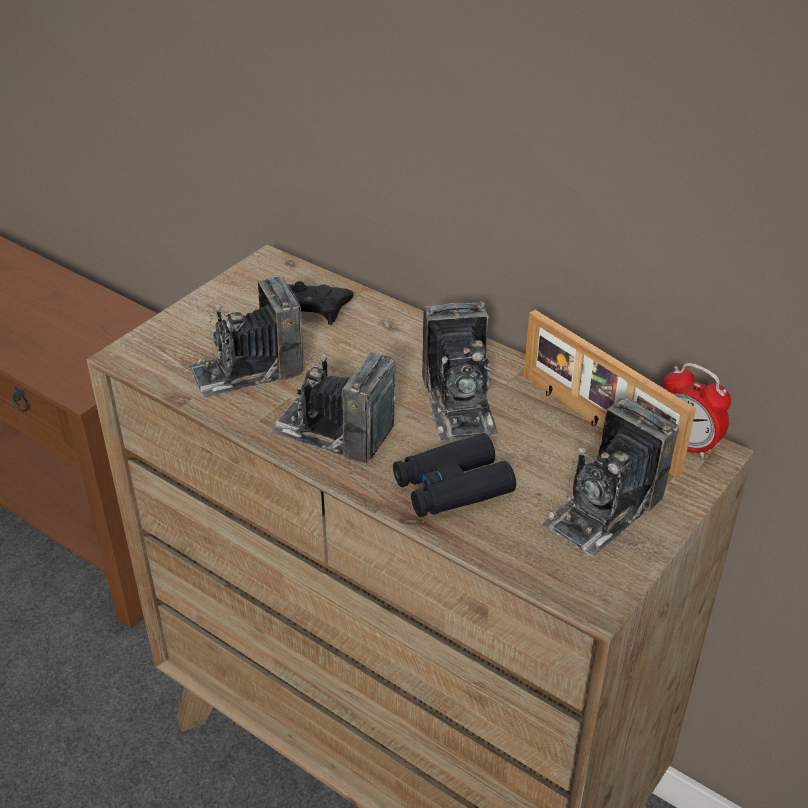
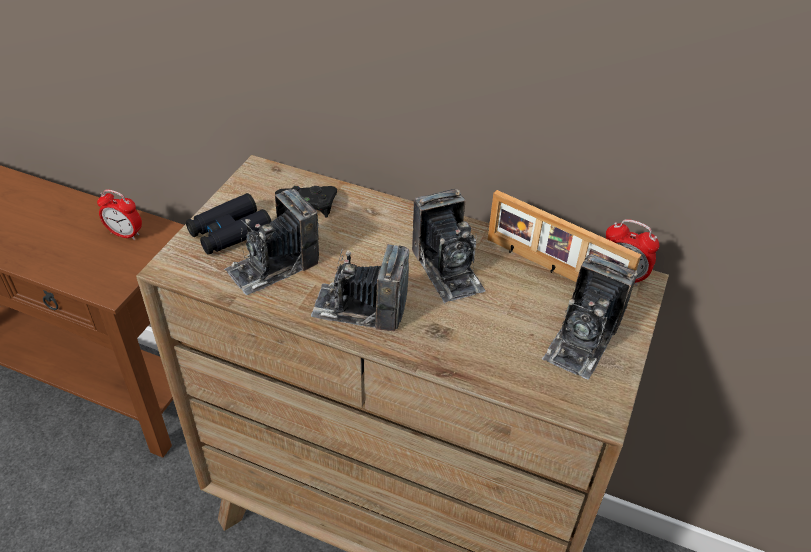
camera: 15 degrees left, 5 degrees up
(118, 331) = (125, 234): none -> alarm clock
(452, 487) = (466, 340): black binoculars -> black binoculars (229, 232)

